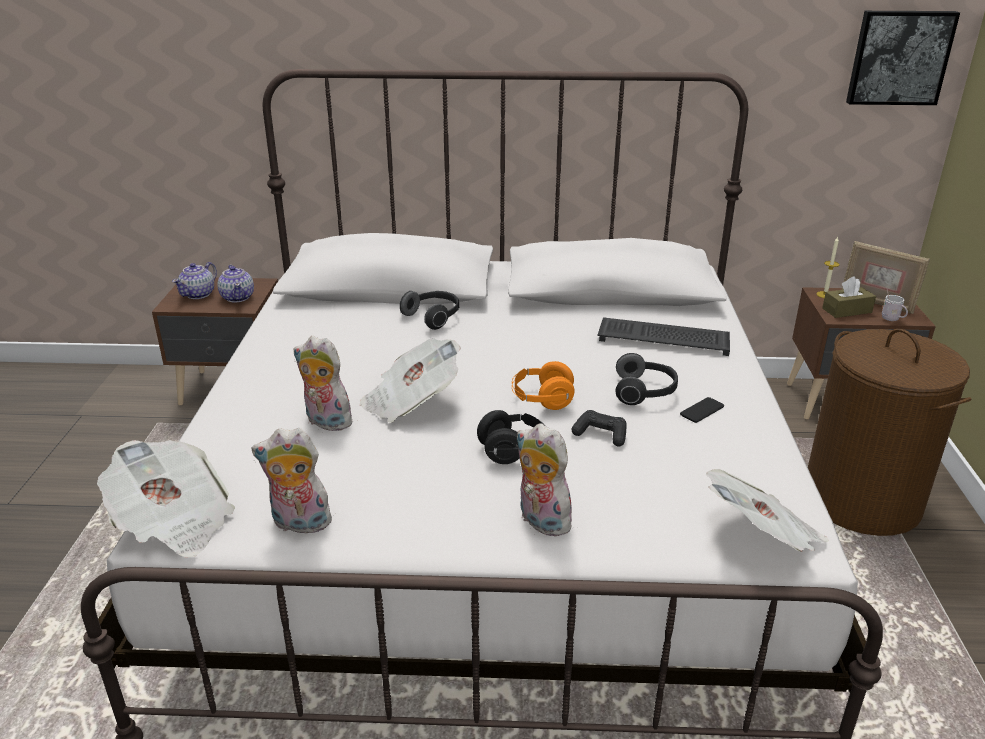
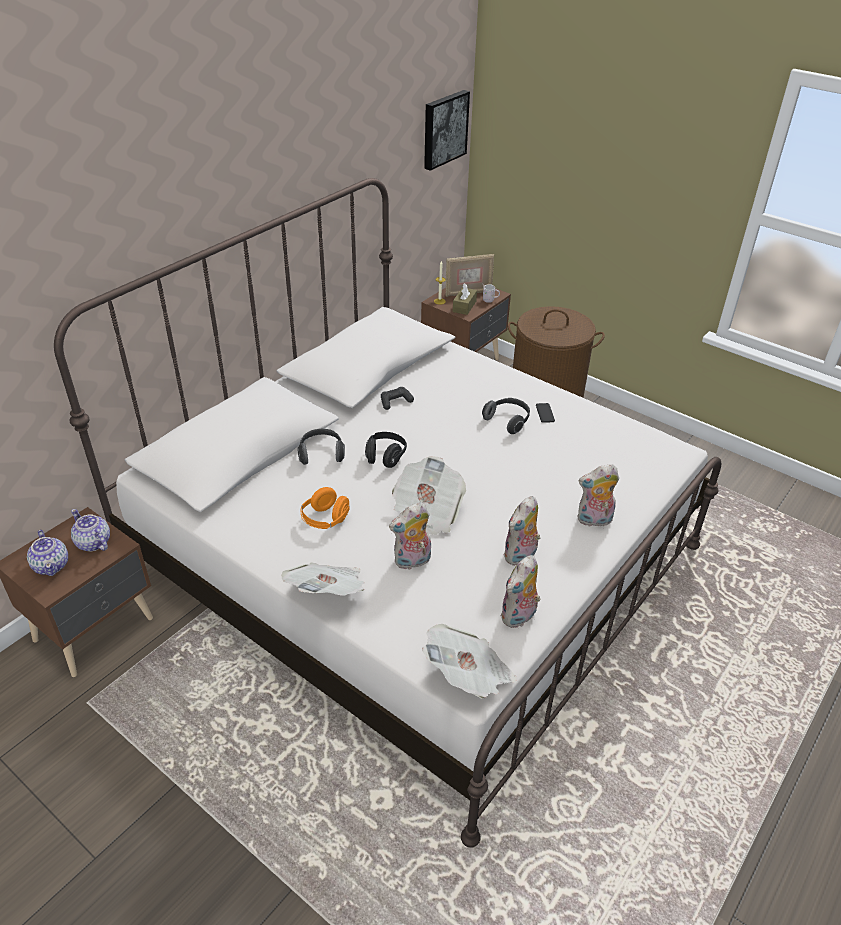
camera: 55 degrees left, 10 degrees up
(238, 297) = (93, 543): teapot -> teapot turned 150 degrees counterclockwise
(407, 488) = (521, 556): none -> plush toy
(513, 451) = (520, 498): black headphones -> black headphones (385, 457)
(542, 400) = (478, 461): orange headphones -> orange headphones (325, 520)
(601, 434) = (534, 459): black game controller -> black game controller (395, 402)
(665, 338) = (457, 381): keyboard -> none
(762, 537) = (662, 457): newspaper -> newspaper (328, 593)

